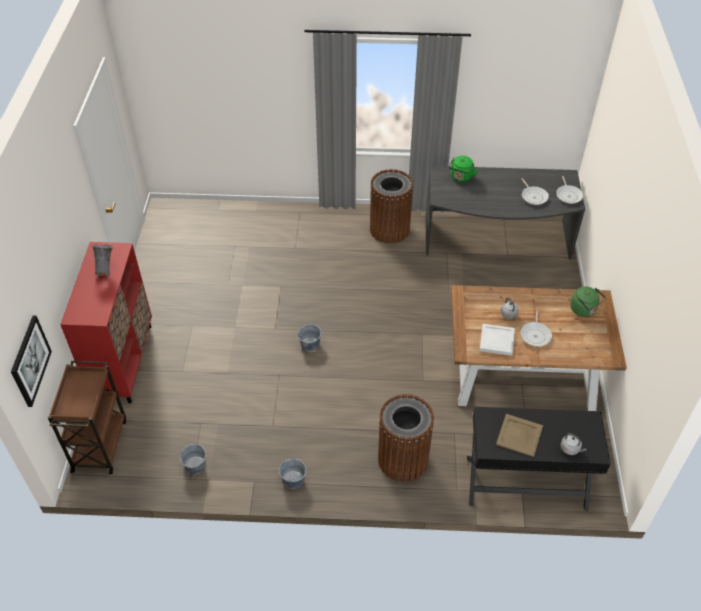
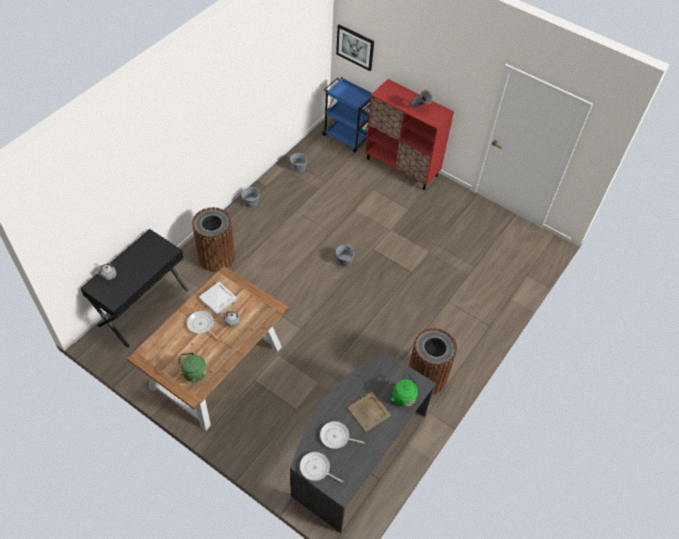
camera: 120 degrees right, 5 degrees up
(100, 444) = (347, 137): brown cart -> blue cart
(519, 435) = (142, 257): beige tray -> beige tray (369, 412)

